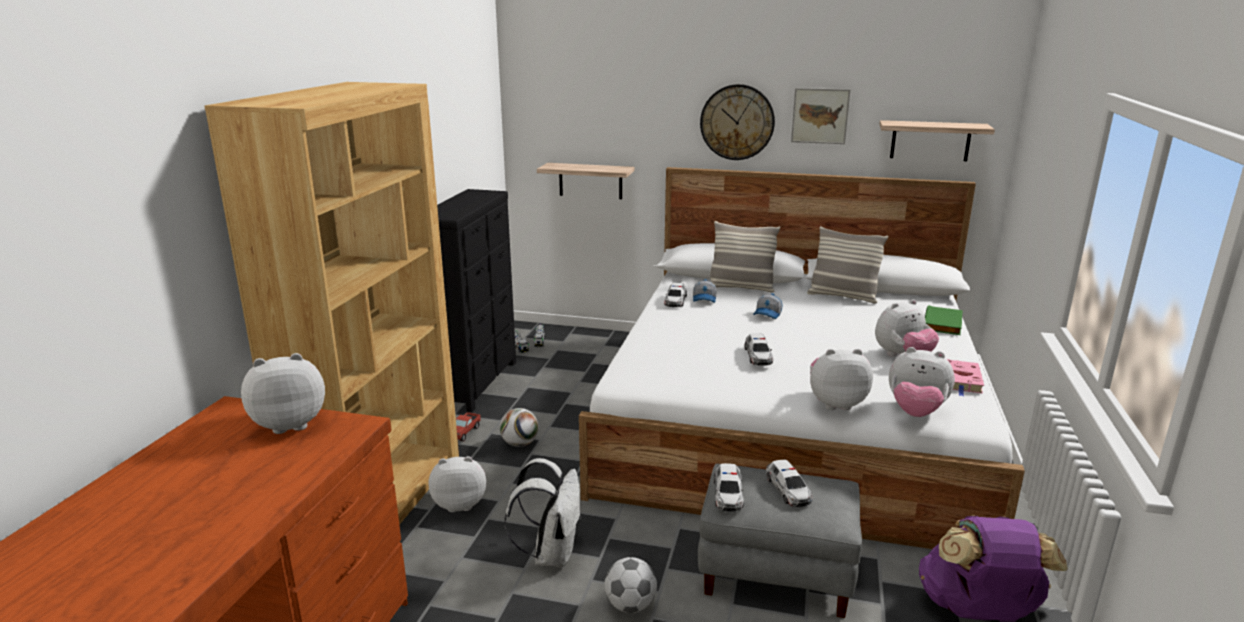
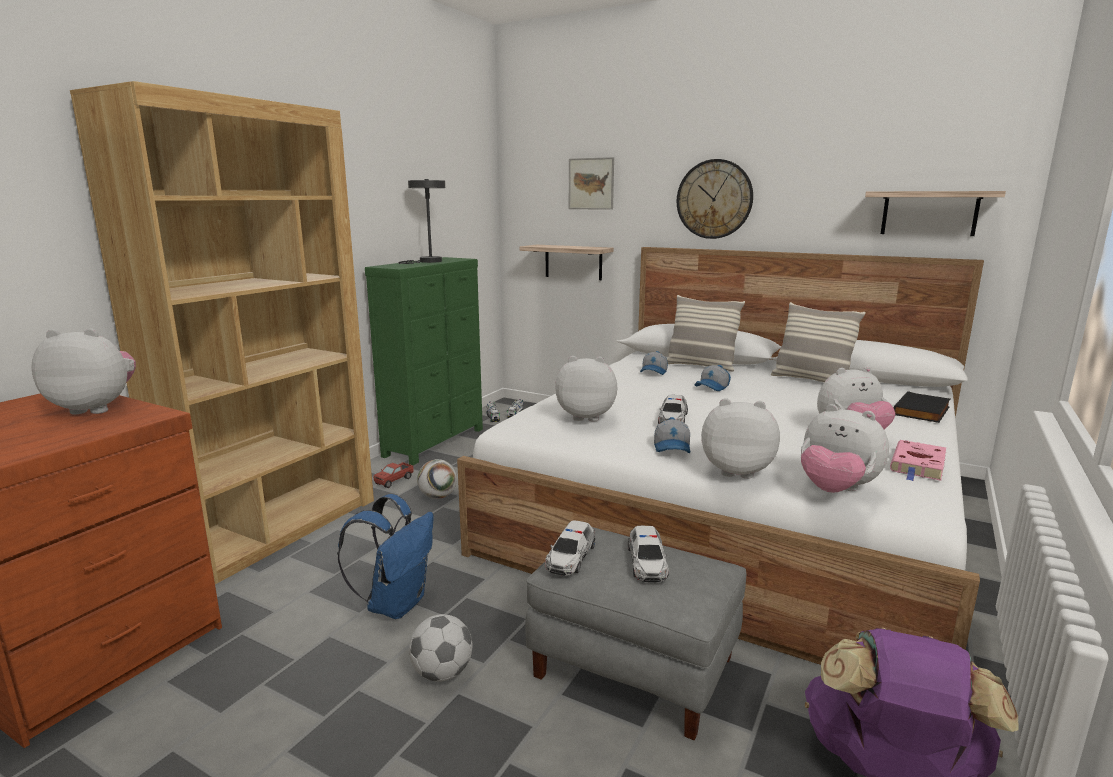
camera: 15 degrees right, 5 degrees down
(460, 504) = (343, 542): plush toy -> plush toy (586, 416)
(464, 201) = (427, 261): none -> grey table lamp
(477, 383) = (436, 442): black dresser -> green dresser
(551, 554) = (396, 603): white backpack -> blue backpack
(675, 300) = (622, 371): toy car -> none
(775, 387) = (673, 448): none -> cap
(820, 116) = (802, 189): picture -> picture (591, 183)
(944, 324) = (923, 411): green book -> black book

